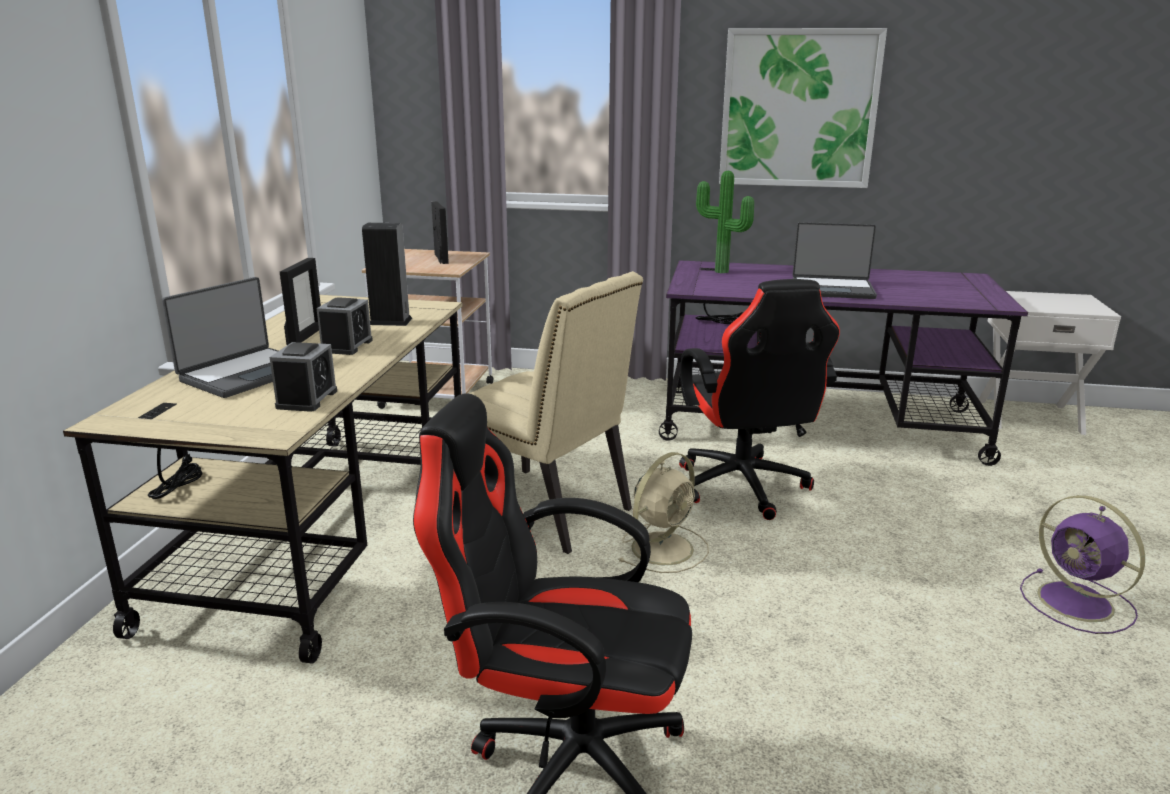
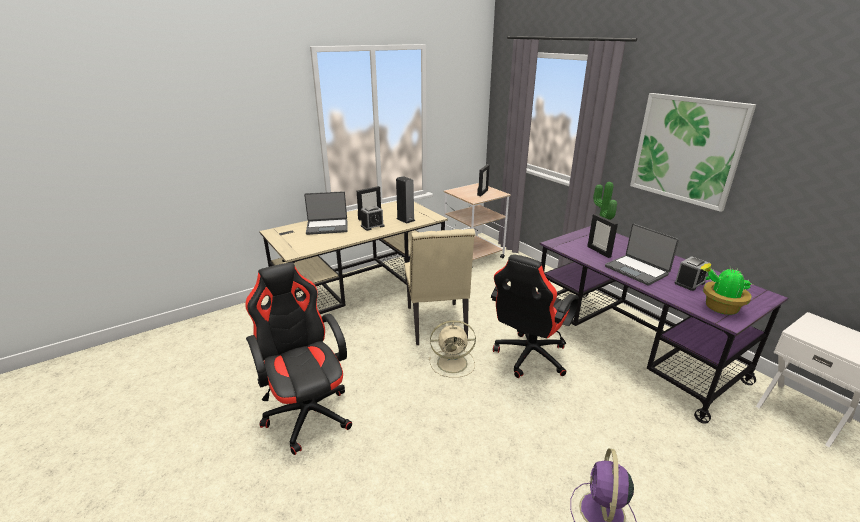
camera: 45 degrees right, 5 degrees up
(307, 399) = (323, 244): alarm clock -> alarm clock (689, 283)
(753, 284) = (599, 251): none -> picture frame
(969, 297) = (719, 308): none -> potted plant

